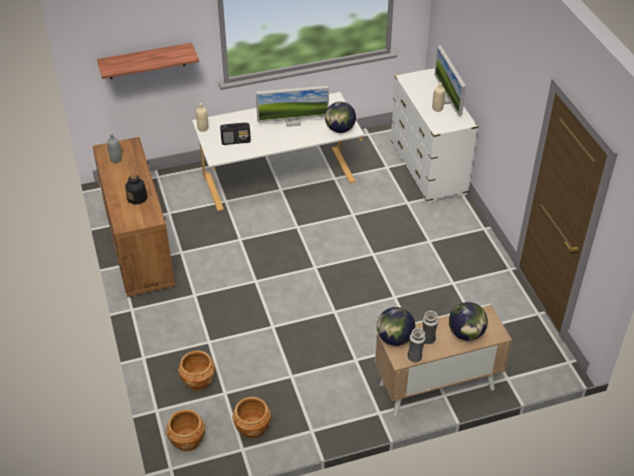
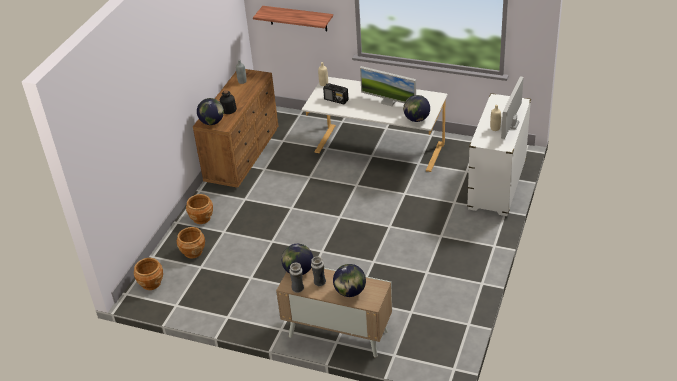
camera: 40 degrees right, 5 degrees down
(134, 220) = (212, 122): none -> globe
(252, 428) = (195, 296): brown planter -> brown planter (202, 218)

